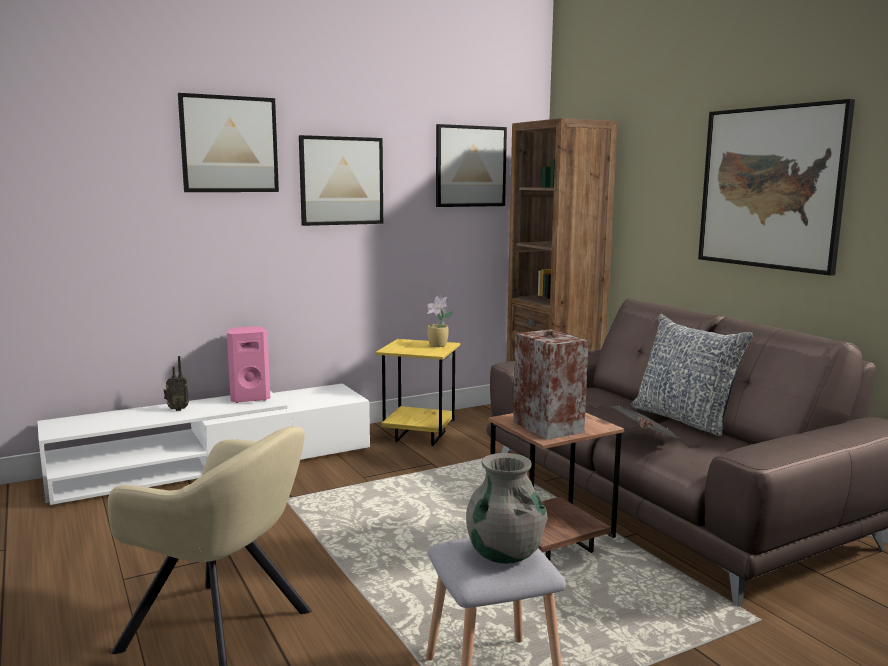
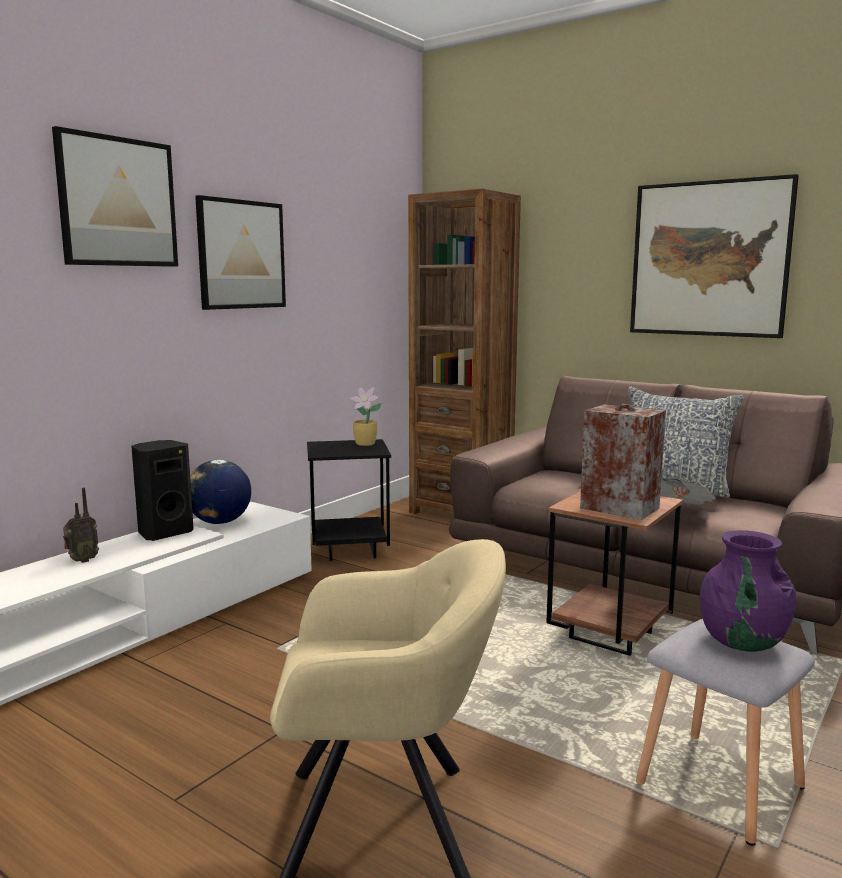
camera: 25 degrees left, 0 degrees up
(250, 398) = (164, 533): pink speaker -> black speaker
(299, 396) = (219, 522): none -> globe
(420, 436) = (350, 550): yellow side table -> black side table
(470, 166) = (360, 242): picture -> none
(504, 554) = (742, 642): grey vase -> purple vase

